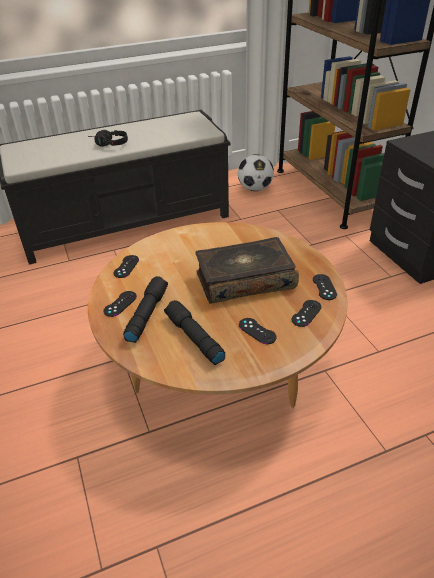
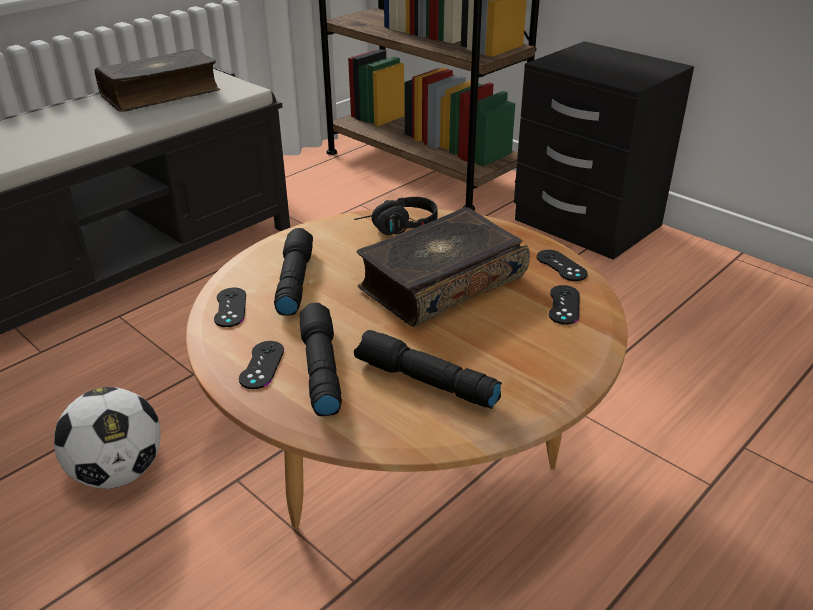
camera: 25 degrees left, 5 degrees down
(108, 144) = (79, 130): black headphones -> black headphones (397, 228)
(163, 127) = (161, 94): none -> book
(167, 259) = (293, 281): none -> black flashlight
(255, 189) = (308, 182): football -> football (119, 472)
(257, 331) = (513, 346): black game controller -> none

